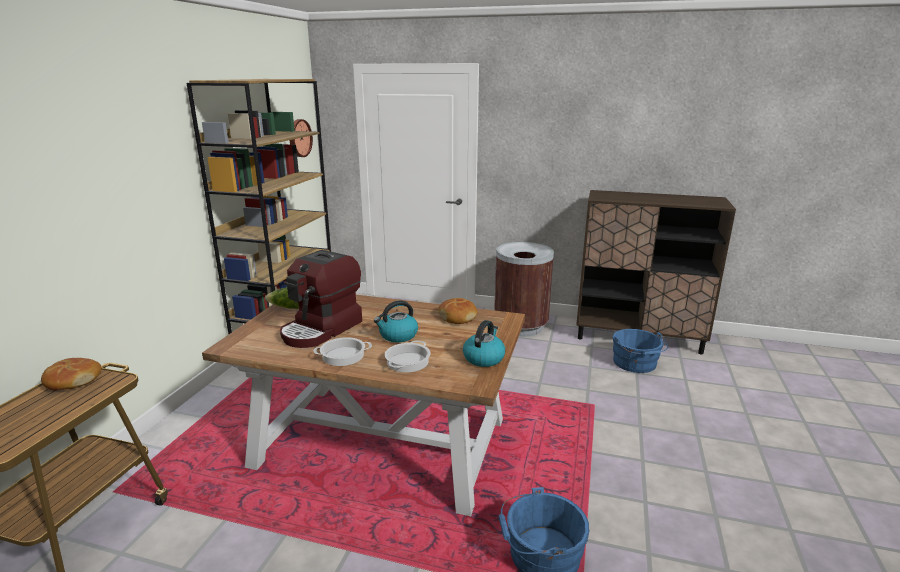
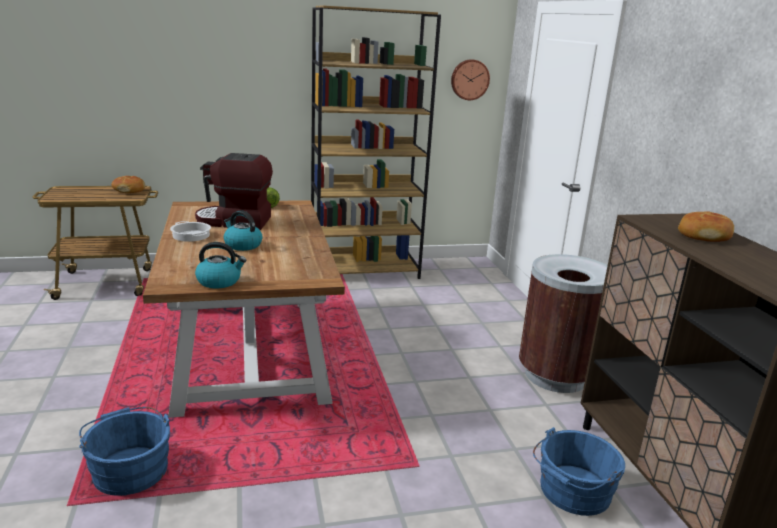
camera: 60 degrees right, 0 degrees up
(408, 362) = (193, 256): cooking pot -> none
(458, 317) = (304, 259): bread -> bread (704, 235)

